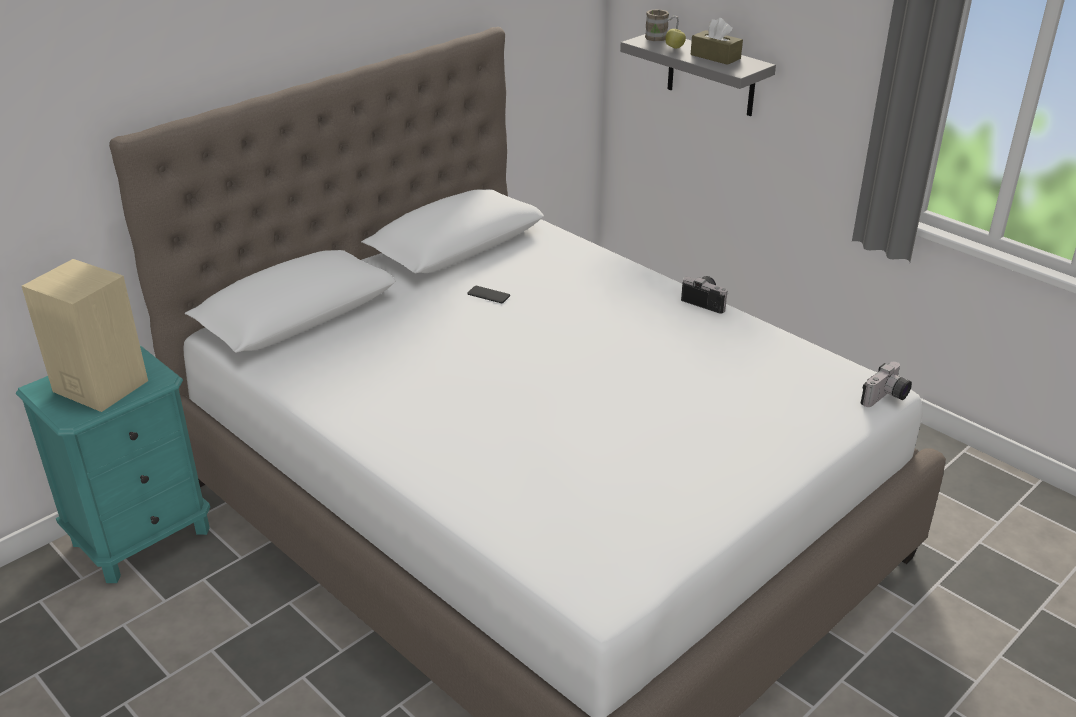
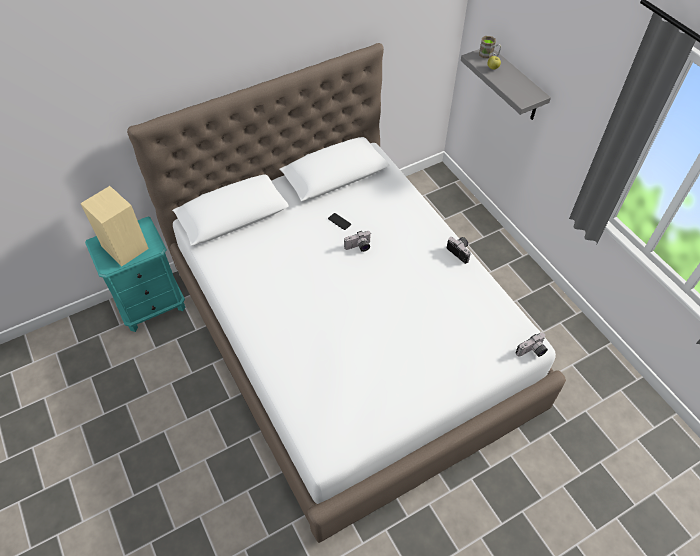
camera: 15 degrees right, 20 degrees up
(536, 320) = (358, 247): none -> camera
(715, 57) = (515, 82): brown tissue box -> none

